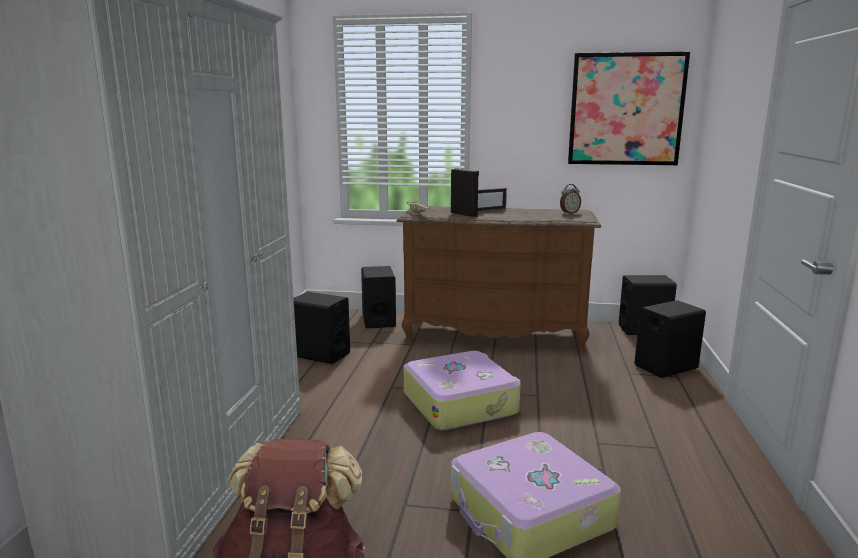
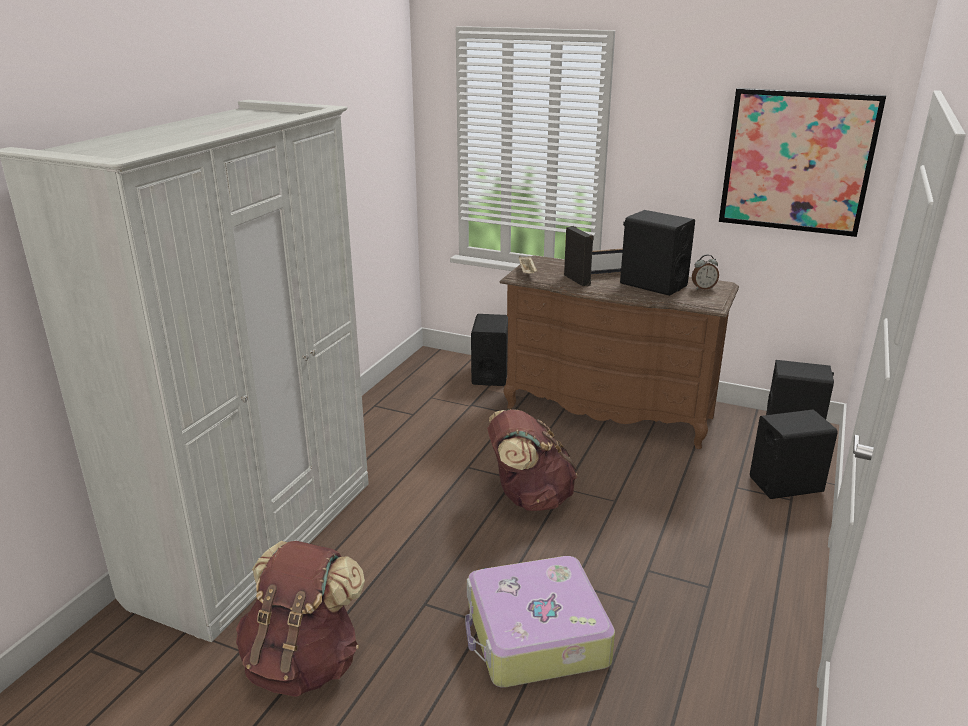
camera: 15 degrees right, 10 degrees up
(320, 354) = (412, 414): black speaker -> black speaker (653, 284)
(460, 403) = (529, 498): suitcase -> brown backpack

